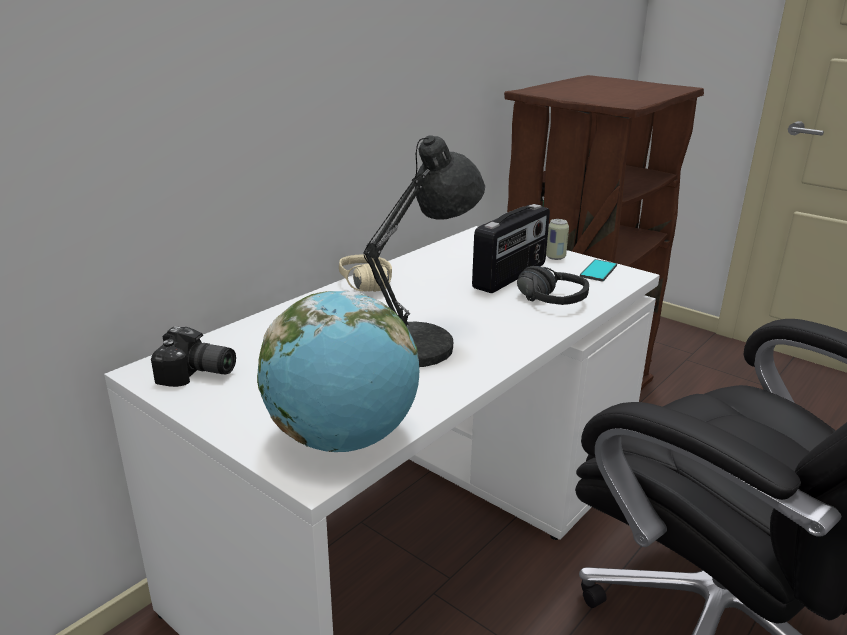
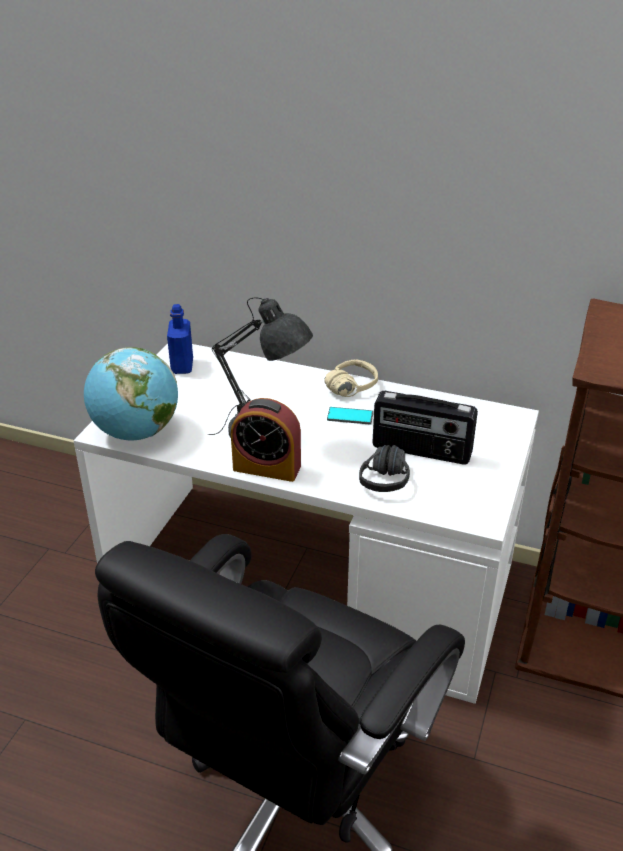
camera: 70 degrees right, 10 degrees up
(197, 375) = (182, 366): camera -> blue bottle
(495, 355) = (267, 468): none -> alarm clock
(555, 257) = (491, 469): can -> none
(598, 271) = (476, 499): phone -> phone (350, 416)

